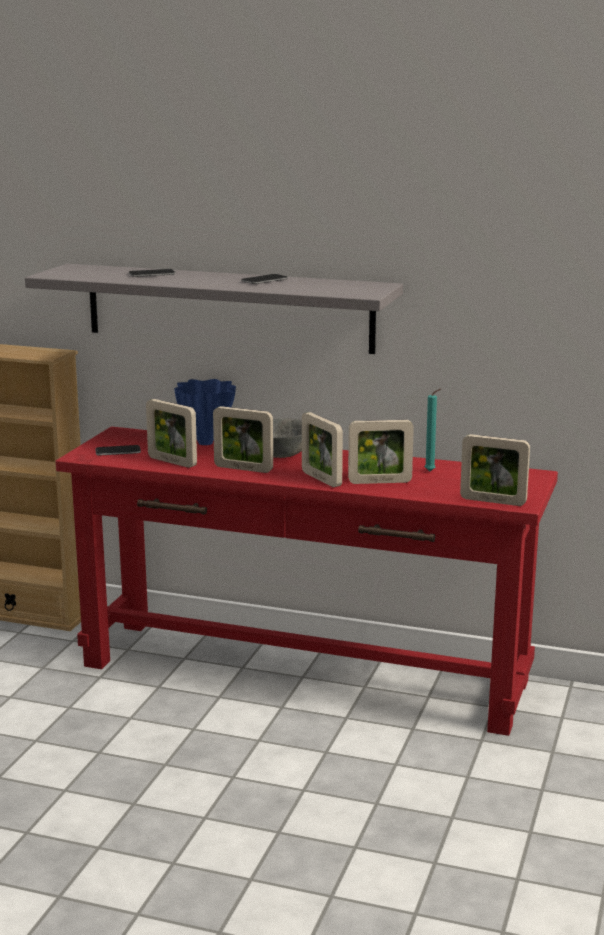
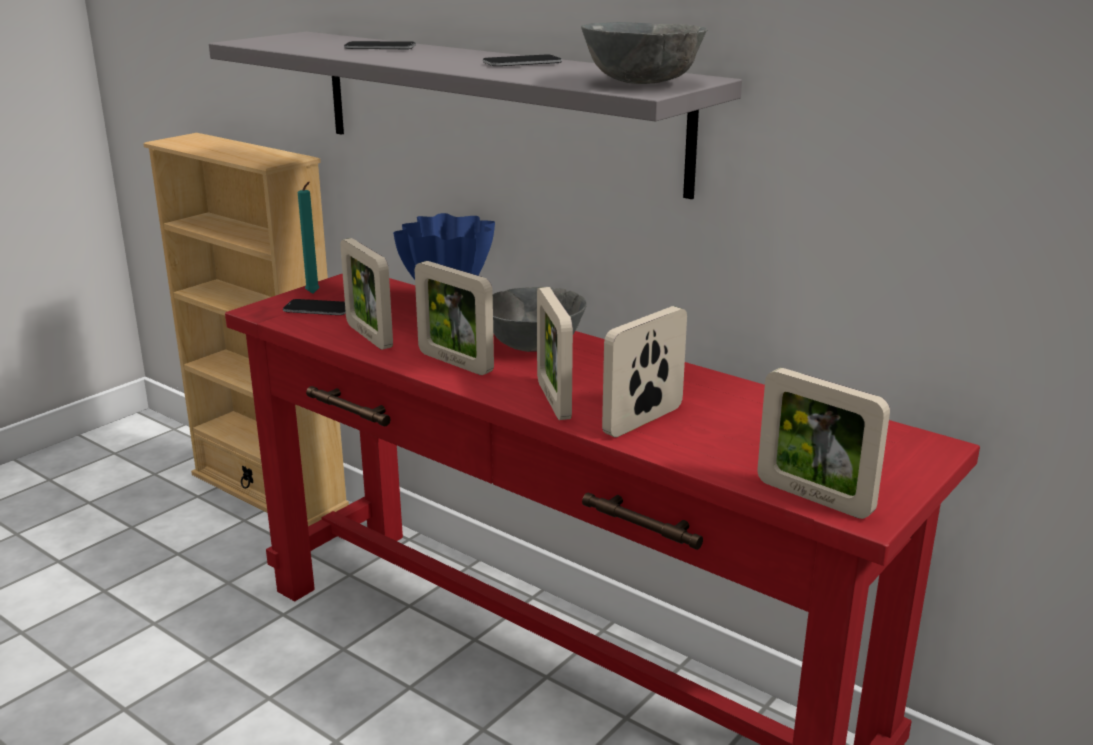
camera: 20 degrees right, 5 degrees up
(356, 290) = (642, 83): none -> grey bowl
(380, 482) = (643, 421): picture frame -> picture frame turned 120 degrees clockwise
(431, 471) = (746, 412): turquoise candle -> turquoise candle (314, 294)

